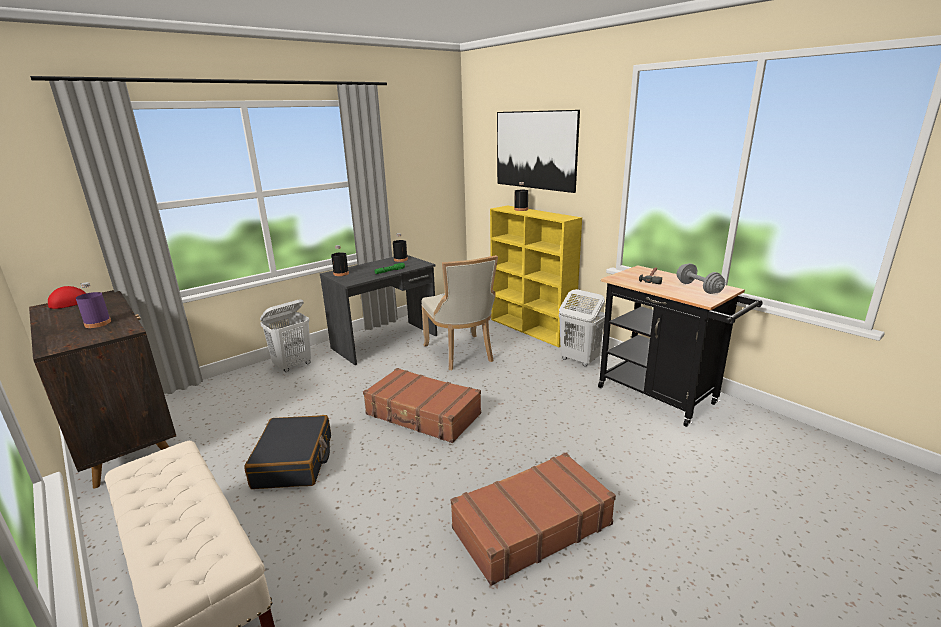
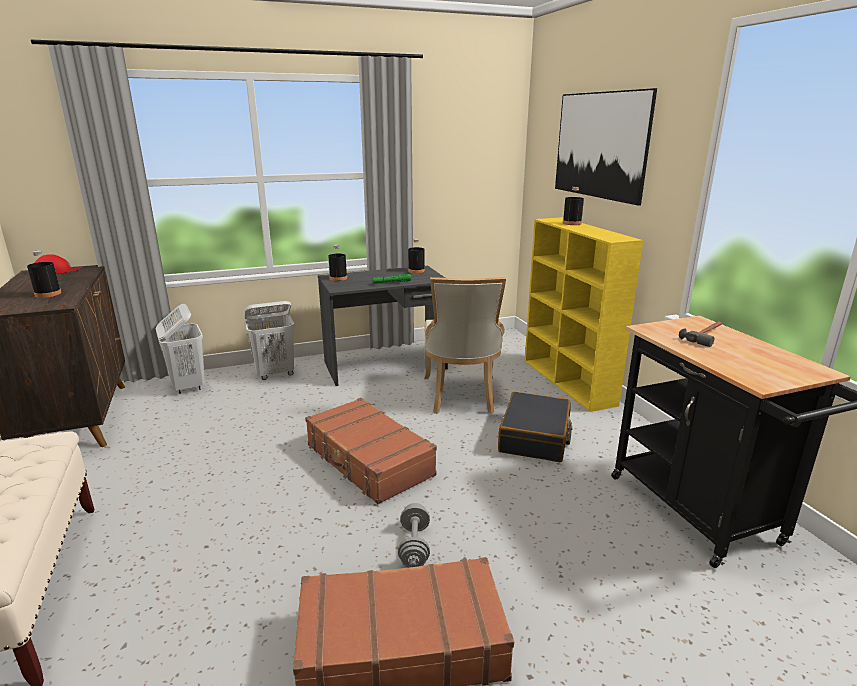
camera: 20 degrees right, 0 degrees up
(98, 323) = (48, 294): purple bottle -> black bottle
(294, 462) = (202, 481): black suitcase -> black suitcase (535, 437)
(579, 360) = (608, 434): white laundry basket -> white laundry basket (188, 386)
(698, 288) = (767, 362): grey dumbbell -> grey dumbbell (414, 546)

